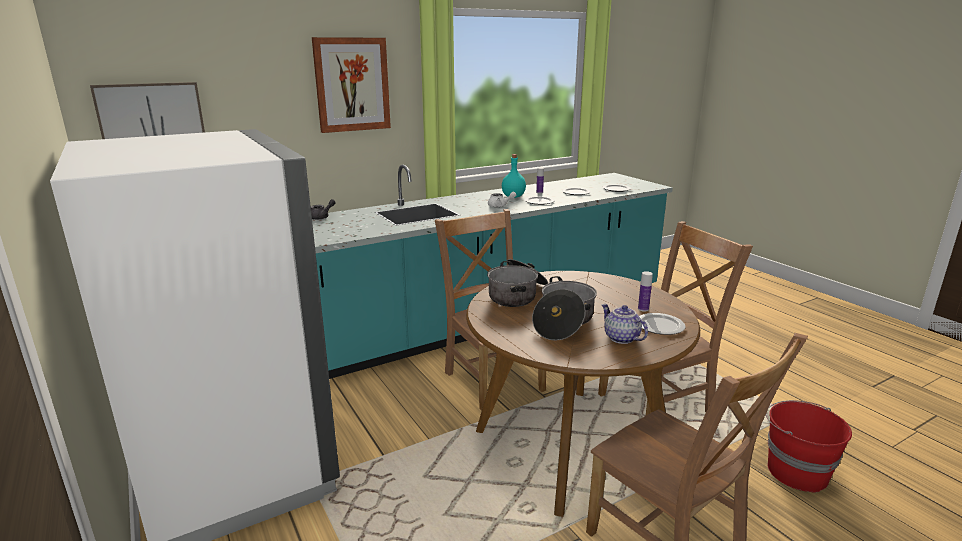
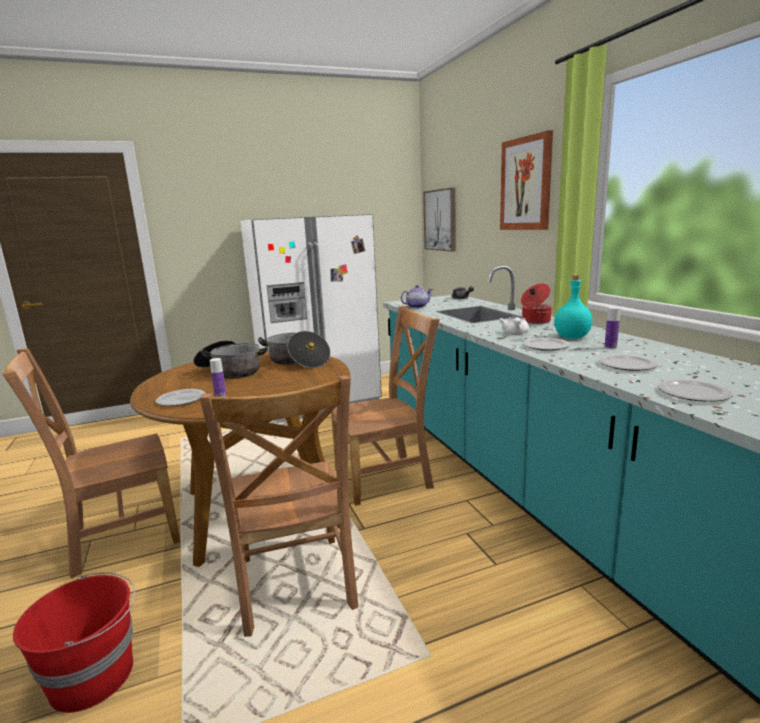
camera: 100 degrees right, 5 degrees down
(459, 201) = (535, 321): none -> cooking pot
(620, 338) = (181, 385): teapot -> teapot (417, 306)

